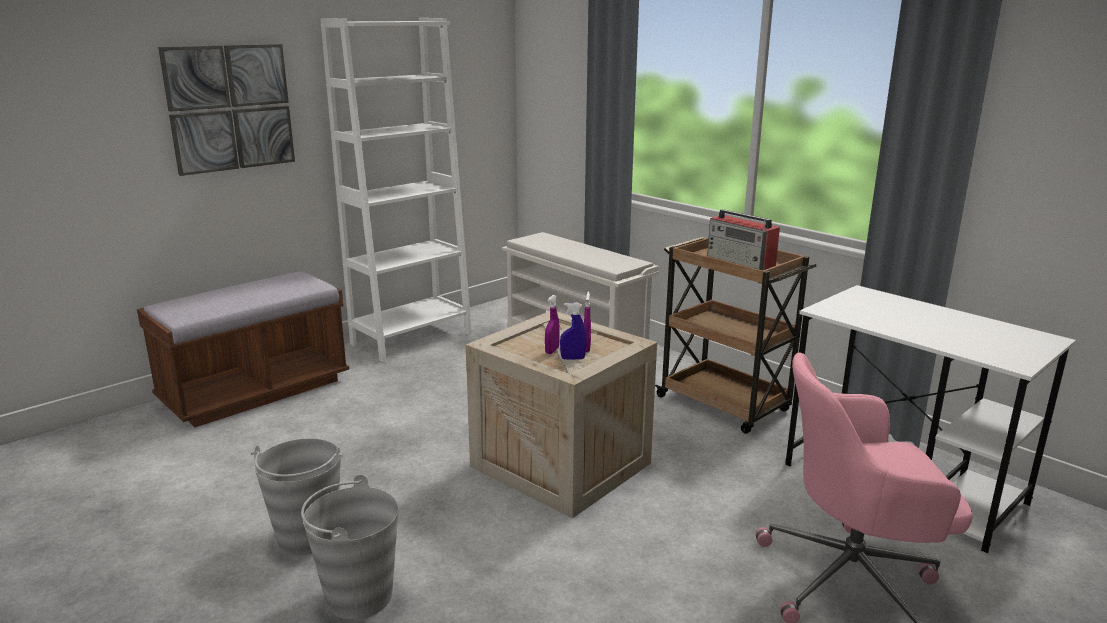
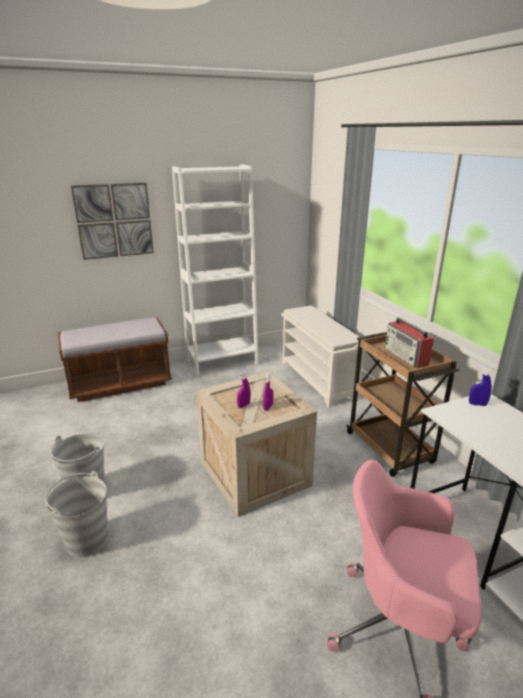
camera: 20 degrees right, 5 degrees up
(573, 358) = (251, 415): blue spray bottle -> blue spray bottle (477, 404)

